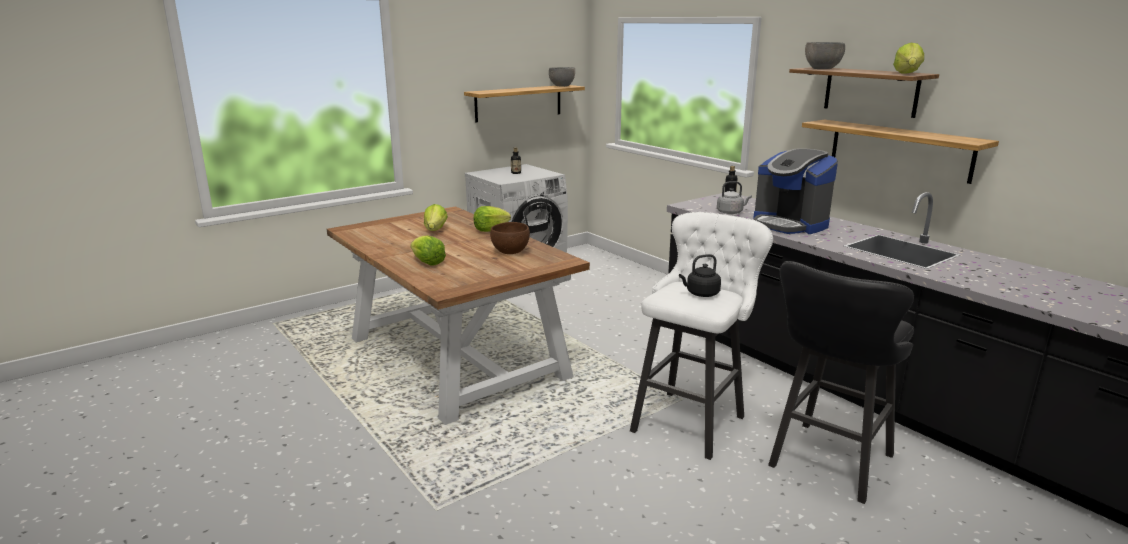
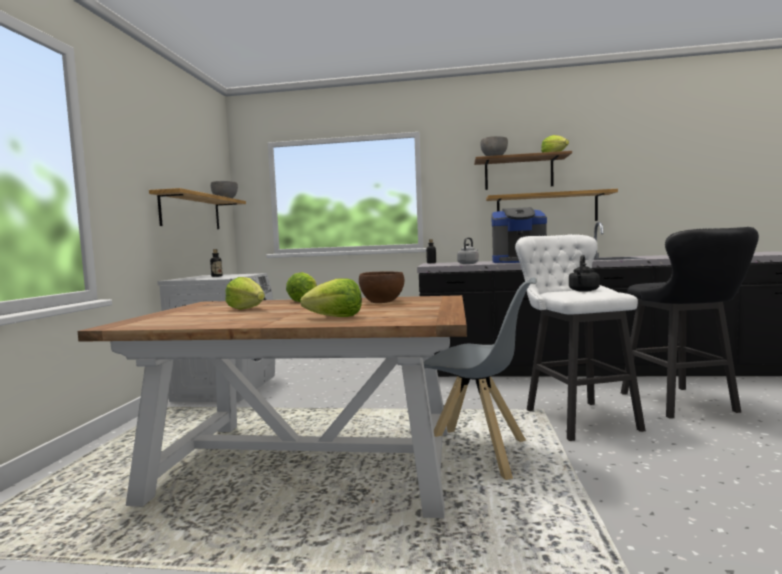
camera: 45 degrees left, 15 degrees down
(551, 403) = (479, 453): none -> grey chair

